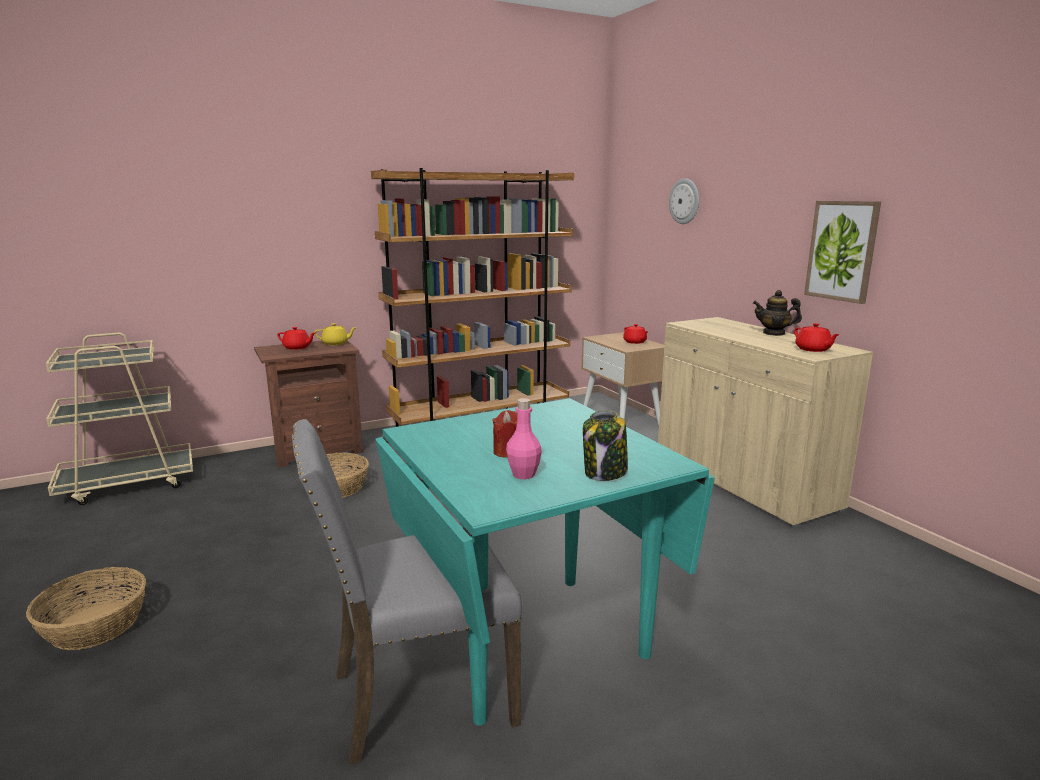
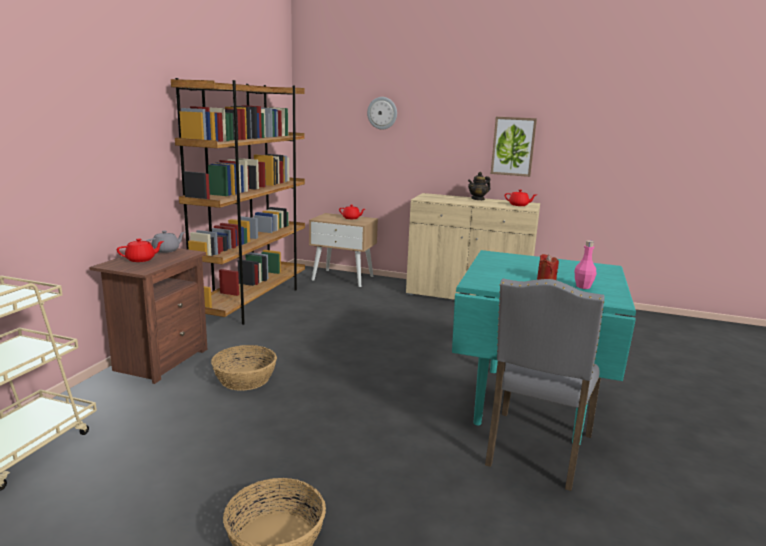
camera: 45 degrees left, 0 degrees up
(336, 343) = (166, 250): yellow teapot -> grey teapot
(605, 473) = (602, 277): jar -> none

